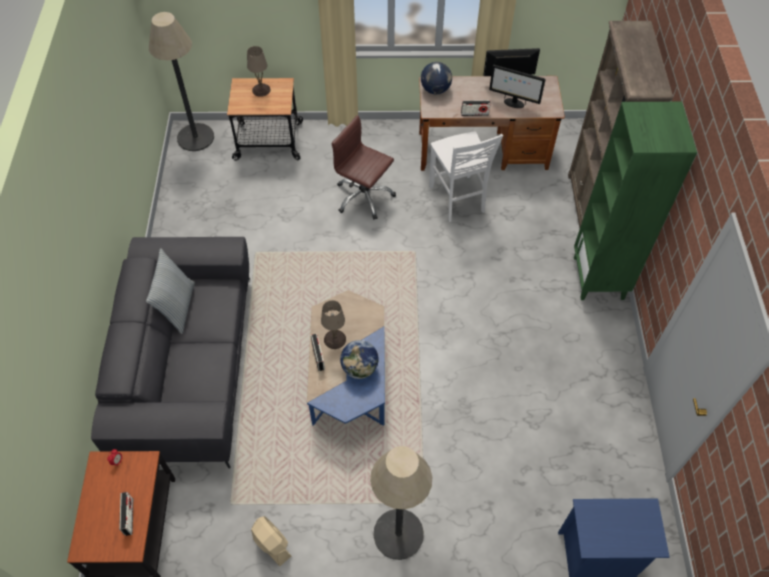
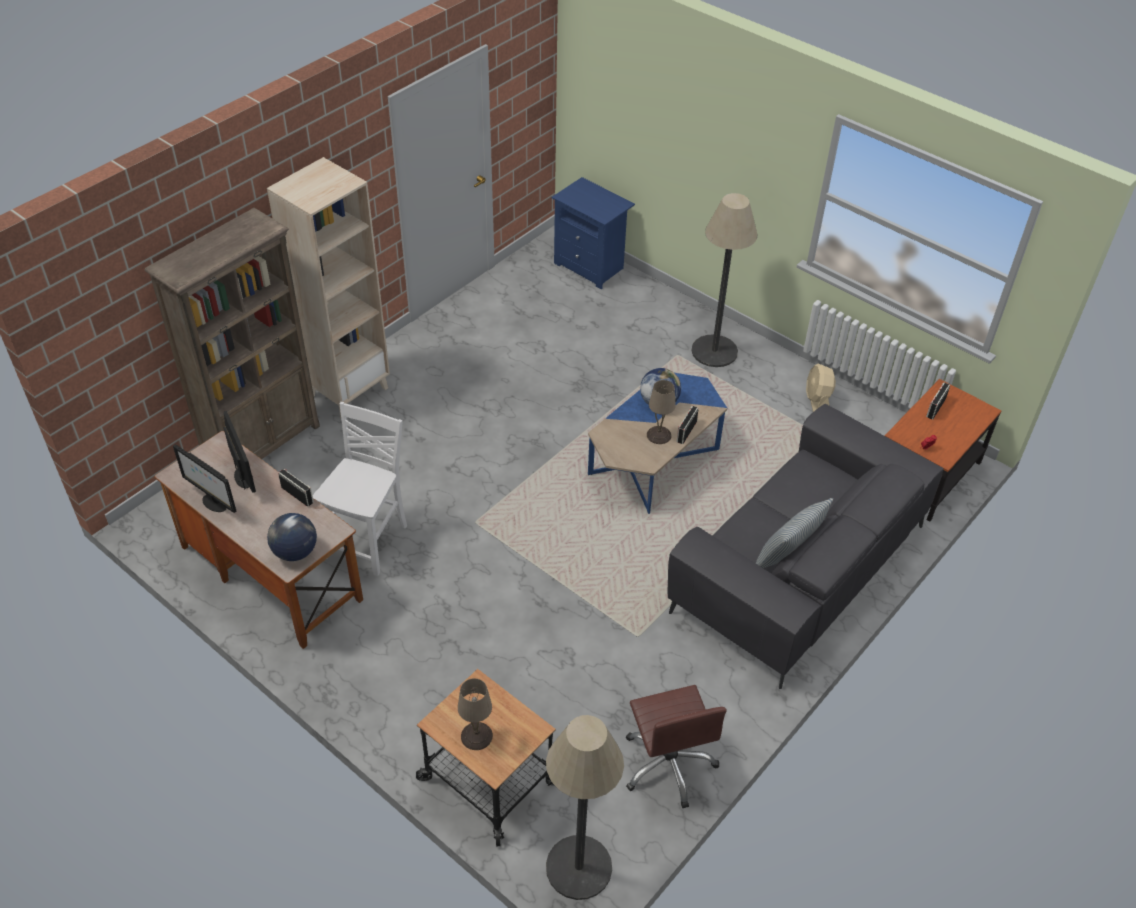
camera: 140 degrees left, 10 degrees down
(363, 197) = (458, 615): brown office chair -> brown office chair (668, 764)
(599, 278) = (348, 391): green bookcase -> beige bookcase

